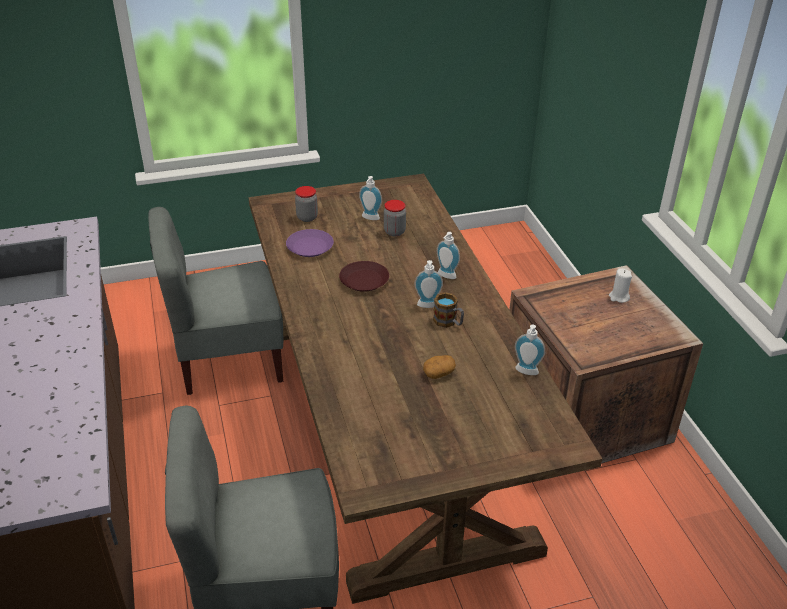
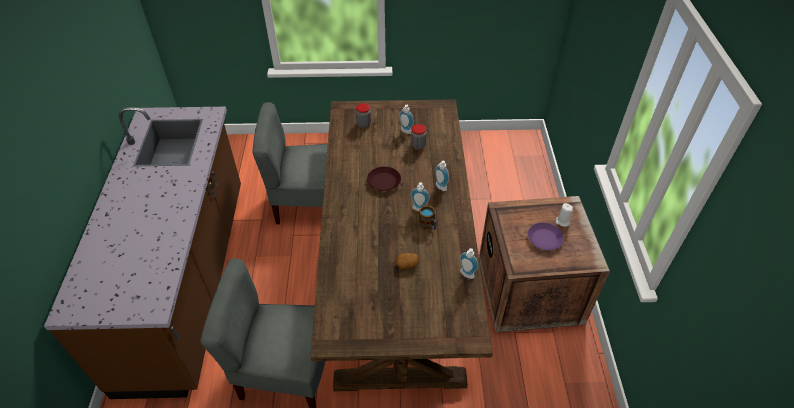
camera: 15 degrees right, 10 degrees up
(310, 247) = (358, 148): purple plate -> purple plate (545, 239)

